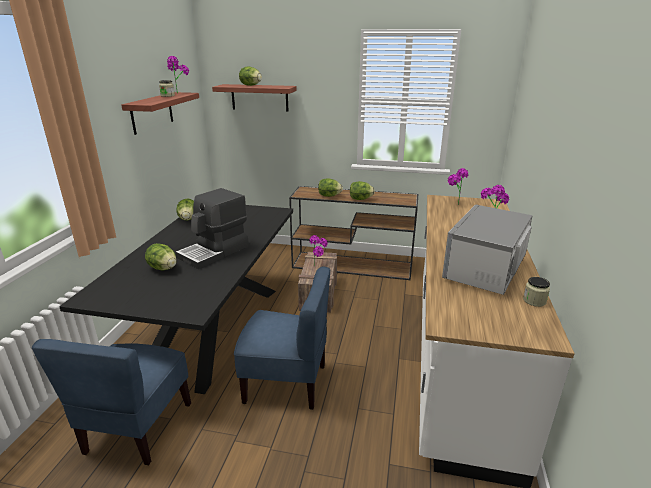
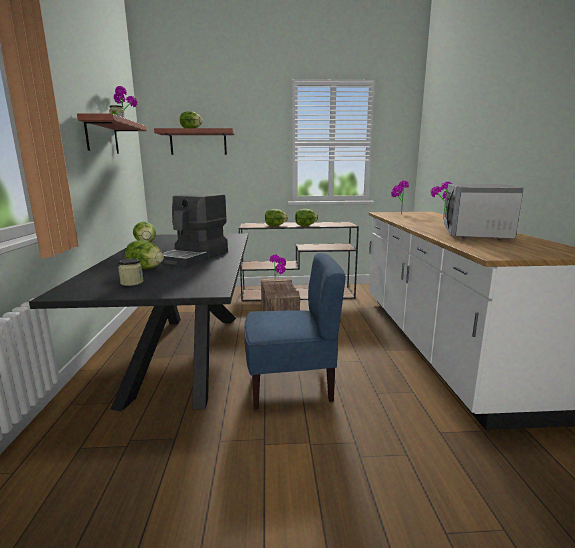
camera: 15 degrees left, 10 degrees down
(137, 428) = (136, 455): blue chair -> none
(534, 301) = (541, 241): jar -> jar (132, 282)

